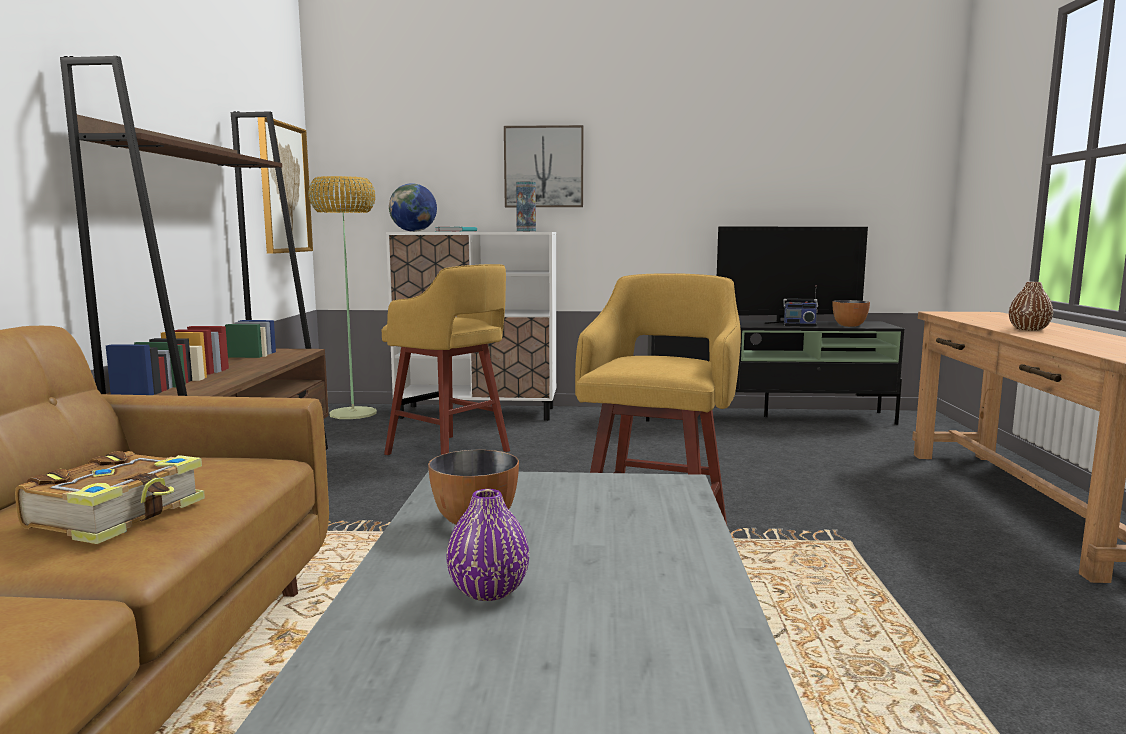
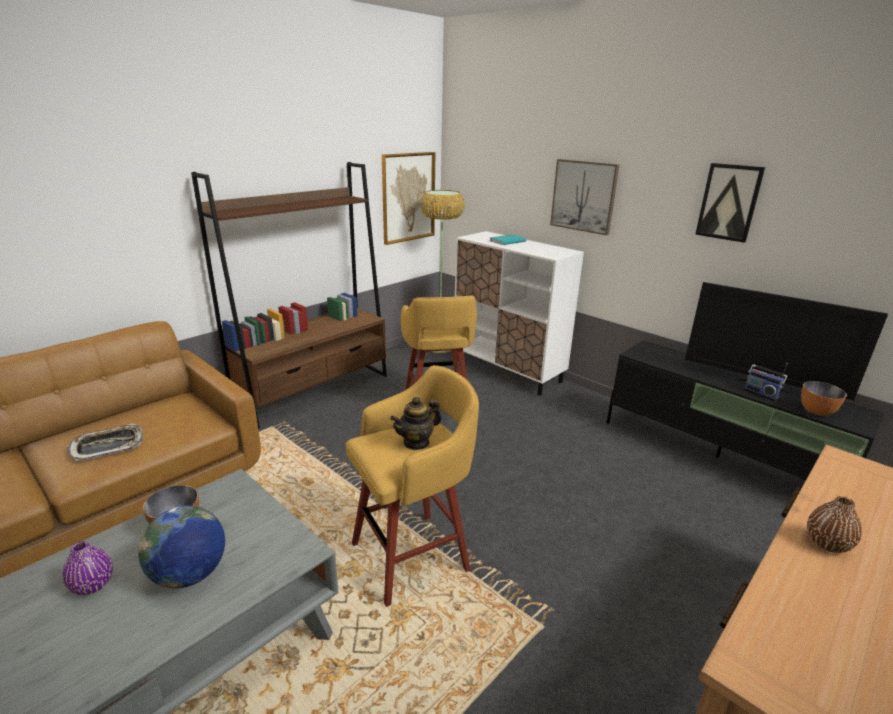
camera: 40 degrees right, 15 degrees up
(119, 515) = (108, 446): book -> tray
(413, 231) = (485, 235): globe -> globe (190, 574)
(526, 231) = (548, 252): vase -> none
(665, 357) = (416, 442): none -> teapot
(708, 152) = (729, 202): none -> picture

